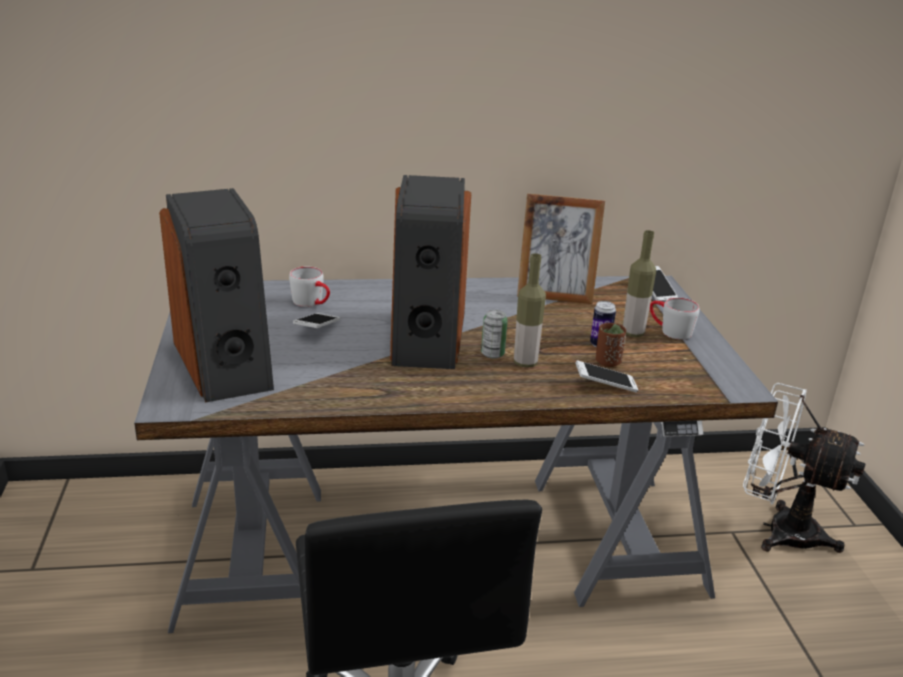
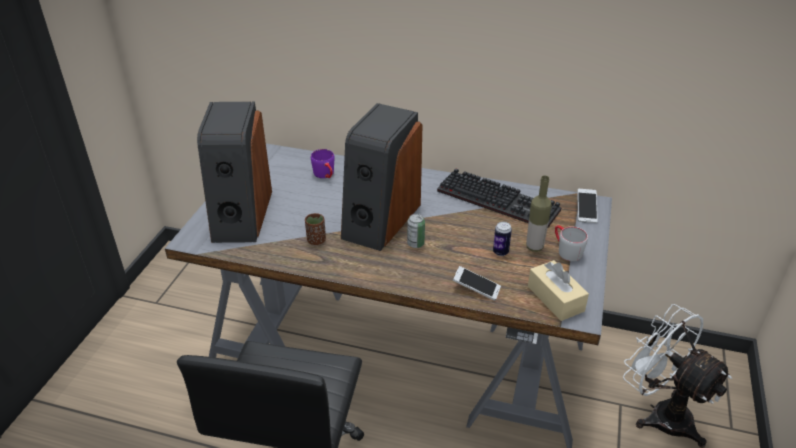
camera: 25 degrees right, 10 degrees up
(312, 303) = (326, 175): grey mug -> purple mug
(317, 328) = (314, 197): phone -> none
(525, 363) = (433, 256): bottle -> none
(555, 296) = (500, 200): picture frame -> keyboard
(608, 362) = (494, 269): brown cup -> brown cup (316, 240)
(700, 377) = (555, 298): none -> beige tissue box

